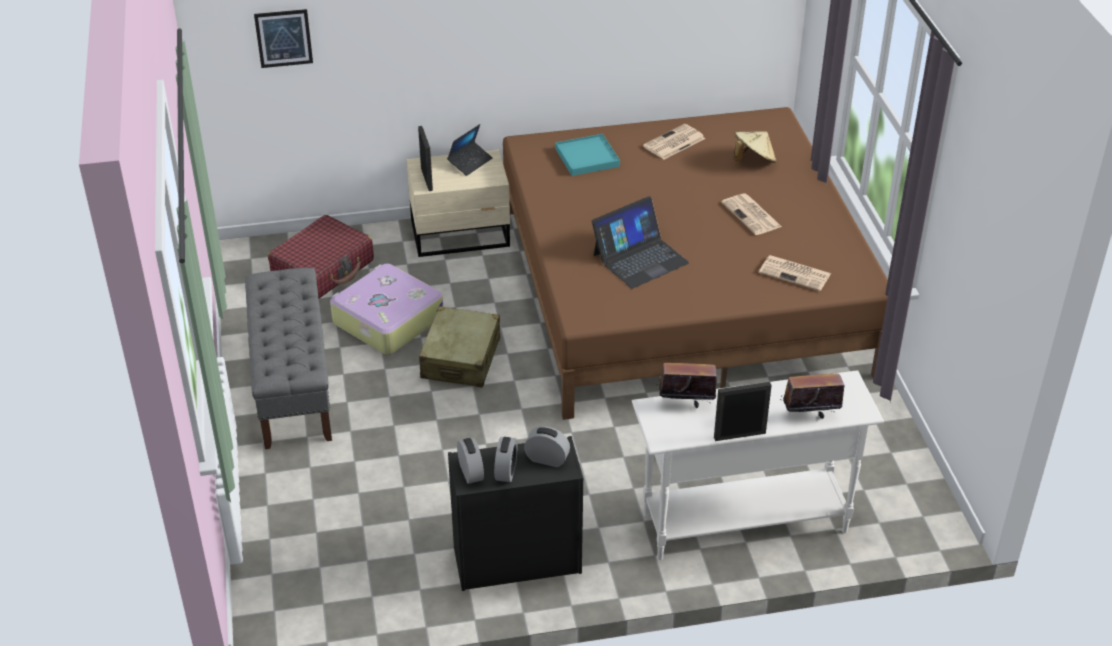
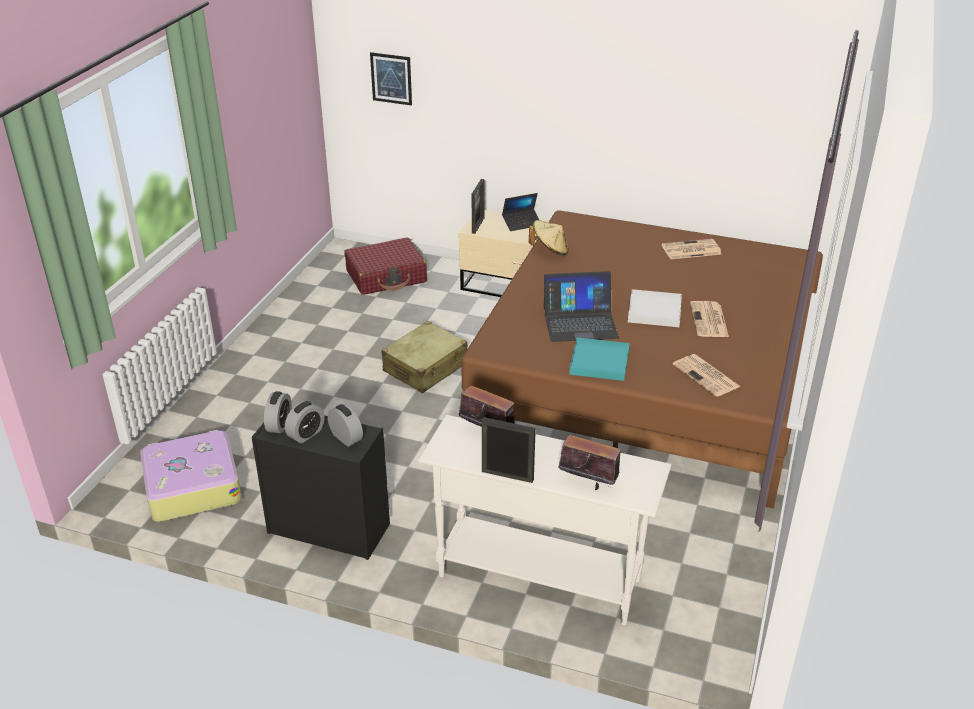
camera: 30 degrees right, 5 degrees down
(292, 384) = (292, 344): grey bench -> none
(386, 320) = (397, 324): suitcase -> suitcase (192, 486)
(587, 157) = (607, 240): turquoise tray -> turquoise tray (599, 362)
(696, 222) = (654, 311): none -> white tray
(753, 160) = (750, 281): beige hat -> beige hat (550, 250)

